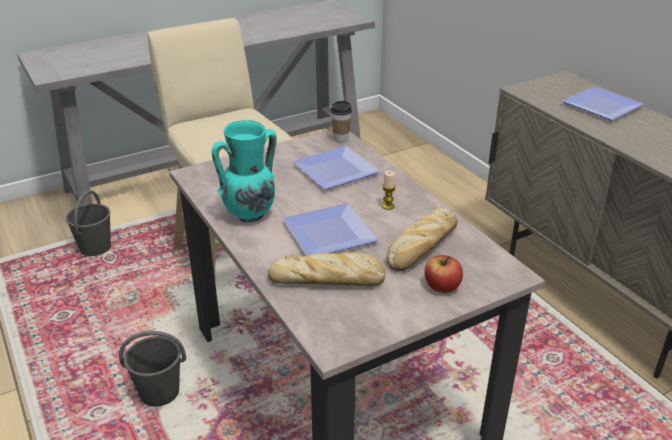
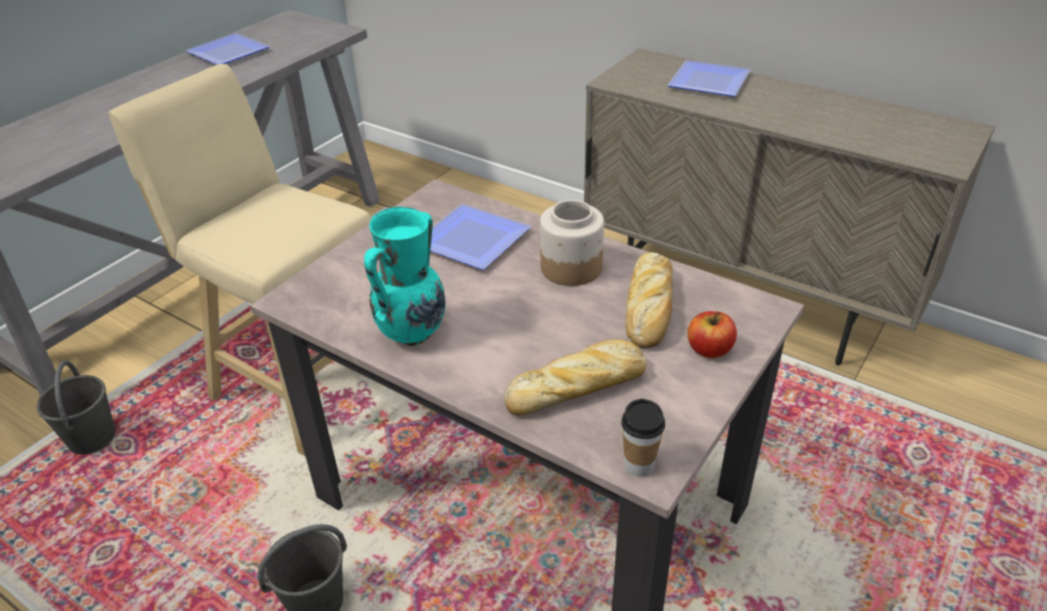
camera: 25 degrees left, 5 degrees up
(330, 231) = (531, 323): plate -> plate (229, 52)
(341, 139) = (445, 196): cup -> cup (639, 465)
(388, 206) = (570, 268): candle -> jar

